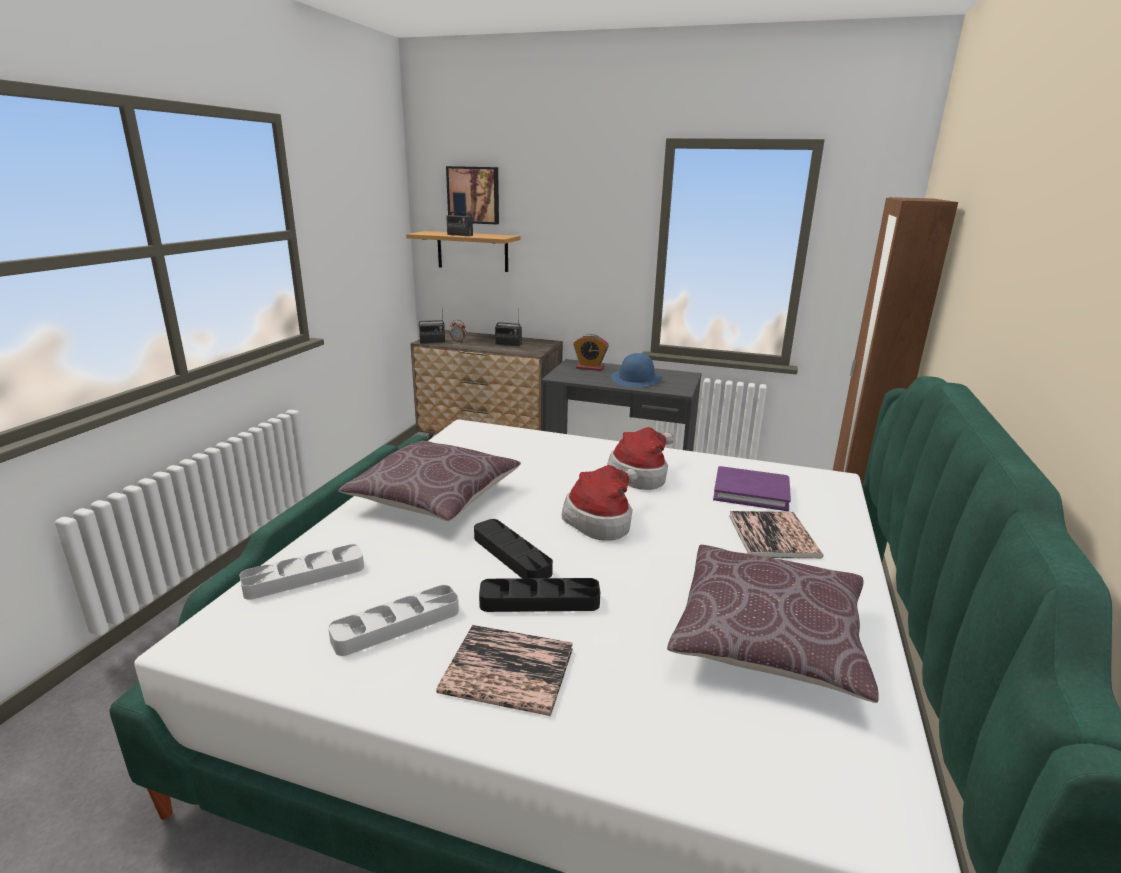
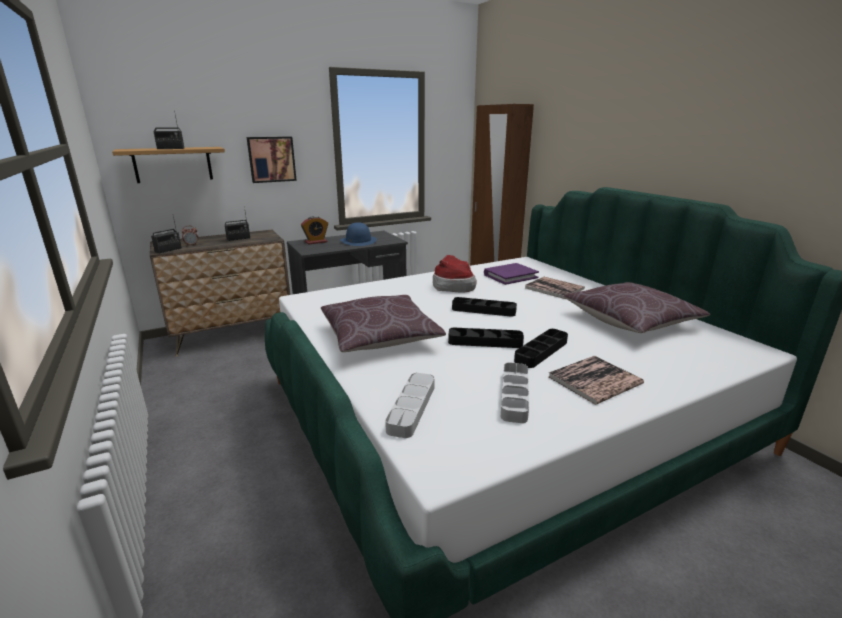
camera: 45 degrees left, 0 degrees up
(474, 195) = (166, 112): picture -> picture (271, 159)
(601, 519) = (483, 310): hat -> black tray

